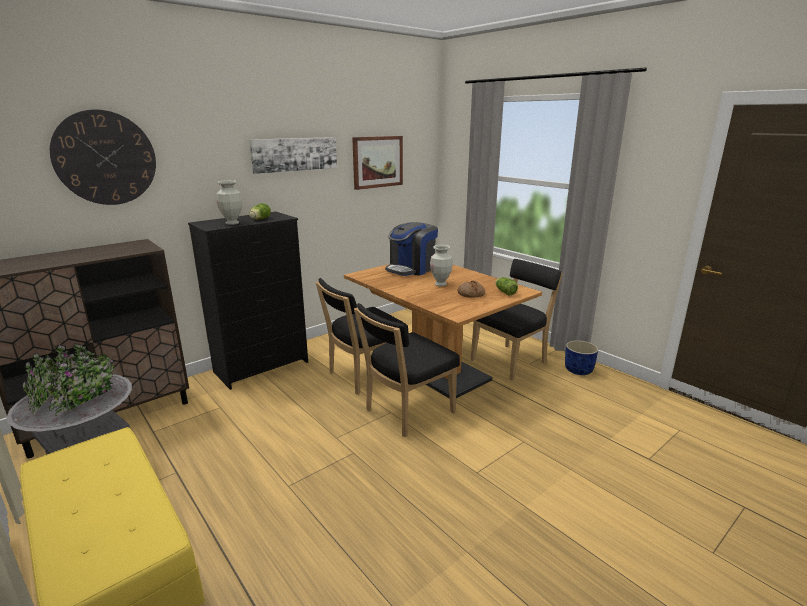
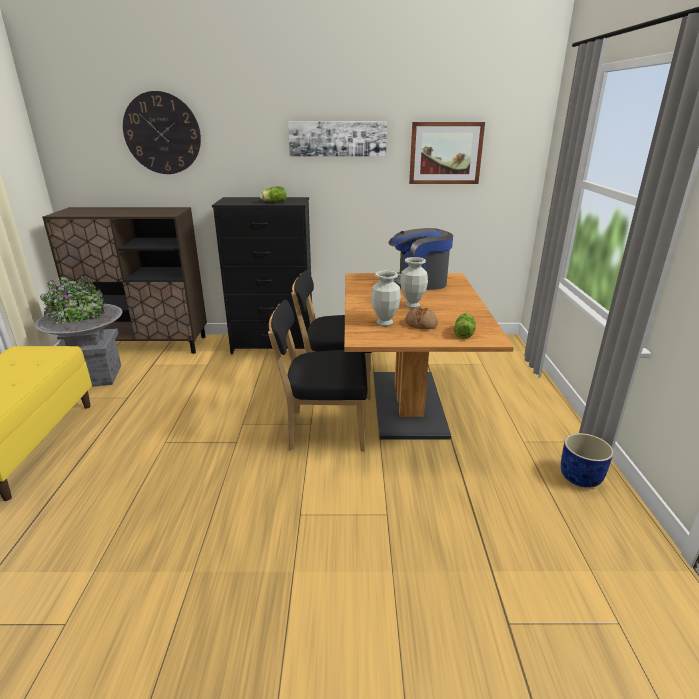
camera: 40 degrees right, 5 degrees up
(232, 223) = (245, 202): vase -> vase (384, 323)
(511, 361) = (505, 429): black chair -> none

